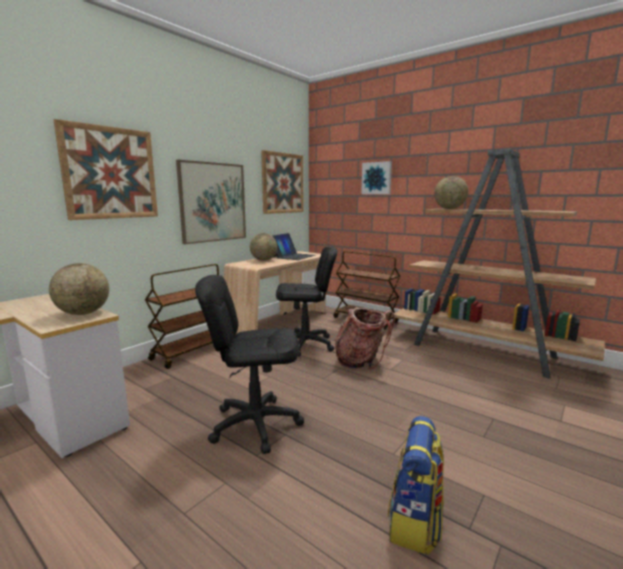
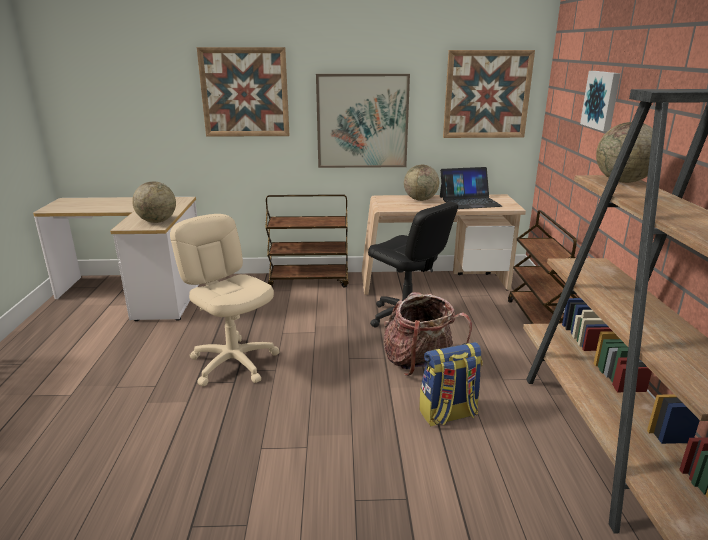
camera: 50 degrees right, 10 degrees up
(255, 424) = (234, 362): black office chair -> beige office chair
(415, 523) = (176, 492): backpack -> backpack (448, 415)

